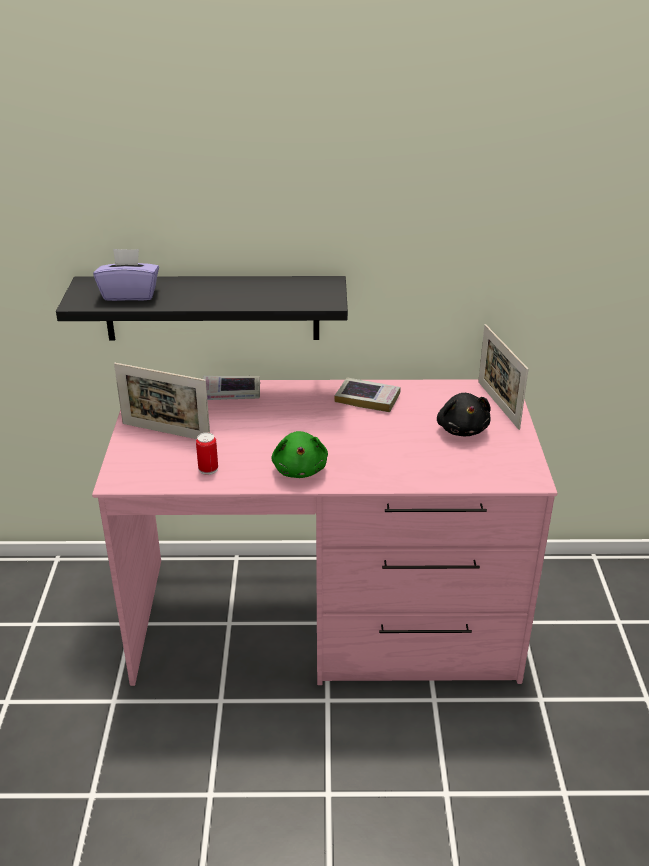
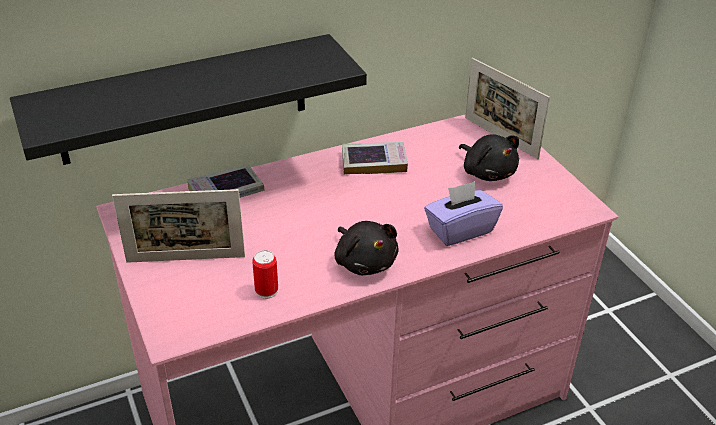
camera: 25 degrees left, 5 degrees up
(130, 294) = (103, 106): purple tissue box -> purple tissue box (460, 230)
(300, 469) = (364, 262): green plush toy -> black plush toy

